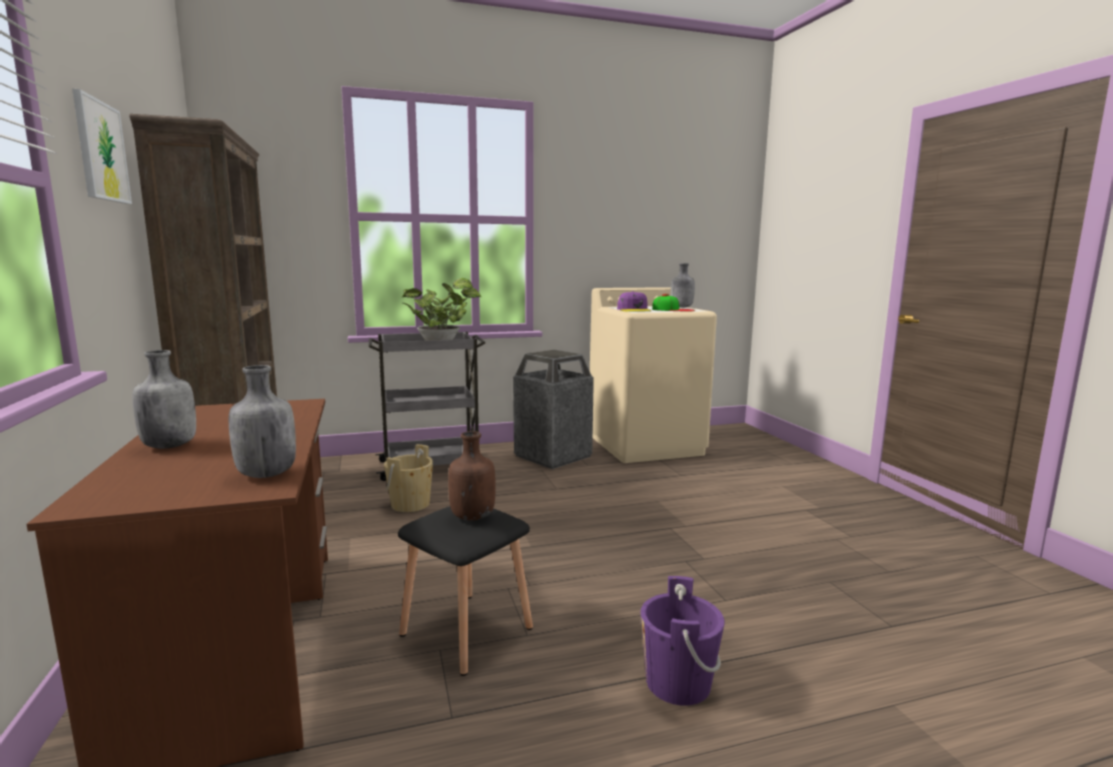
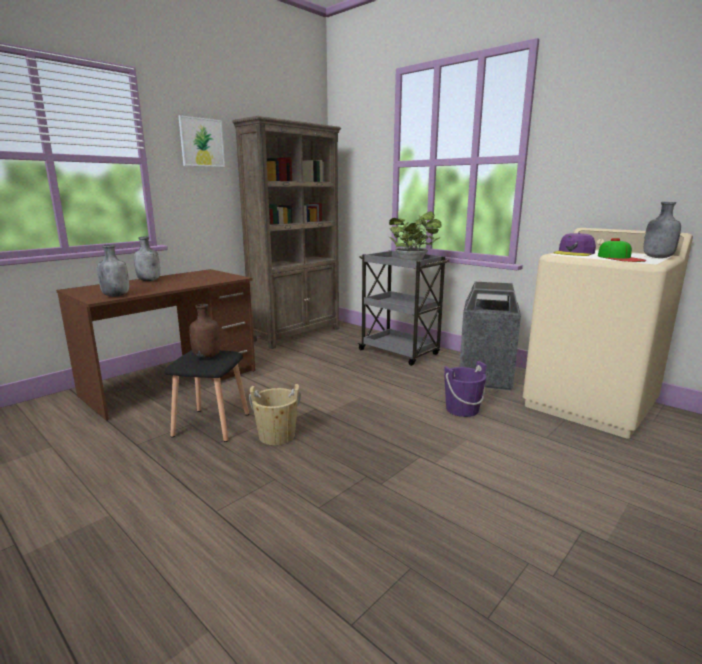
camera: 60 degrees right, 5 degrees up
(410, 504) = (339, 366): beige bucket -> beige bucket (277, 436)
(678, 683) = (192, 507): purple bucket -> purple bucket (462, 409)

